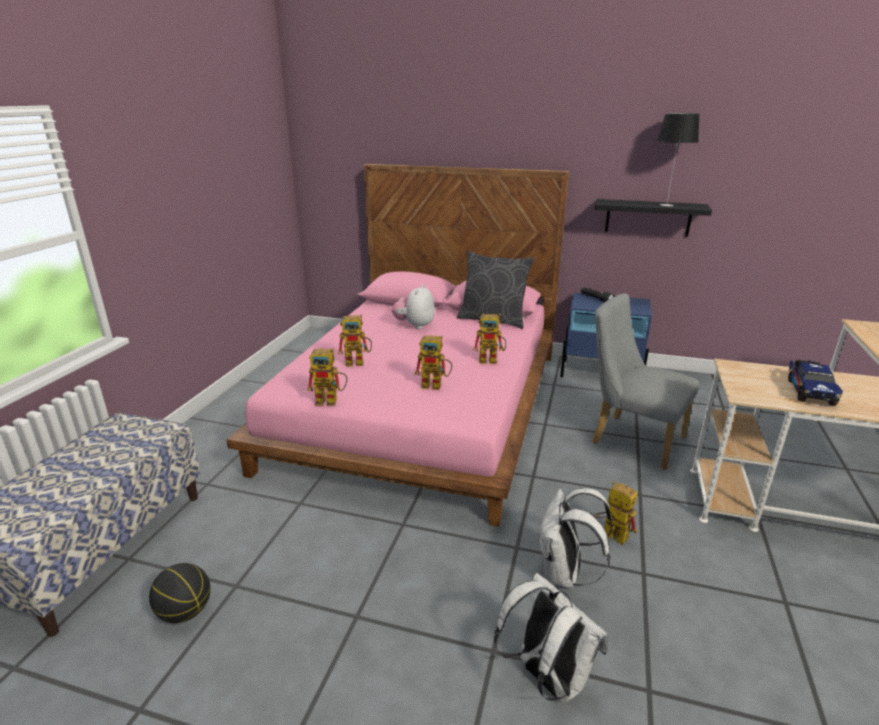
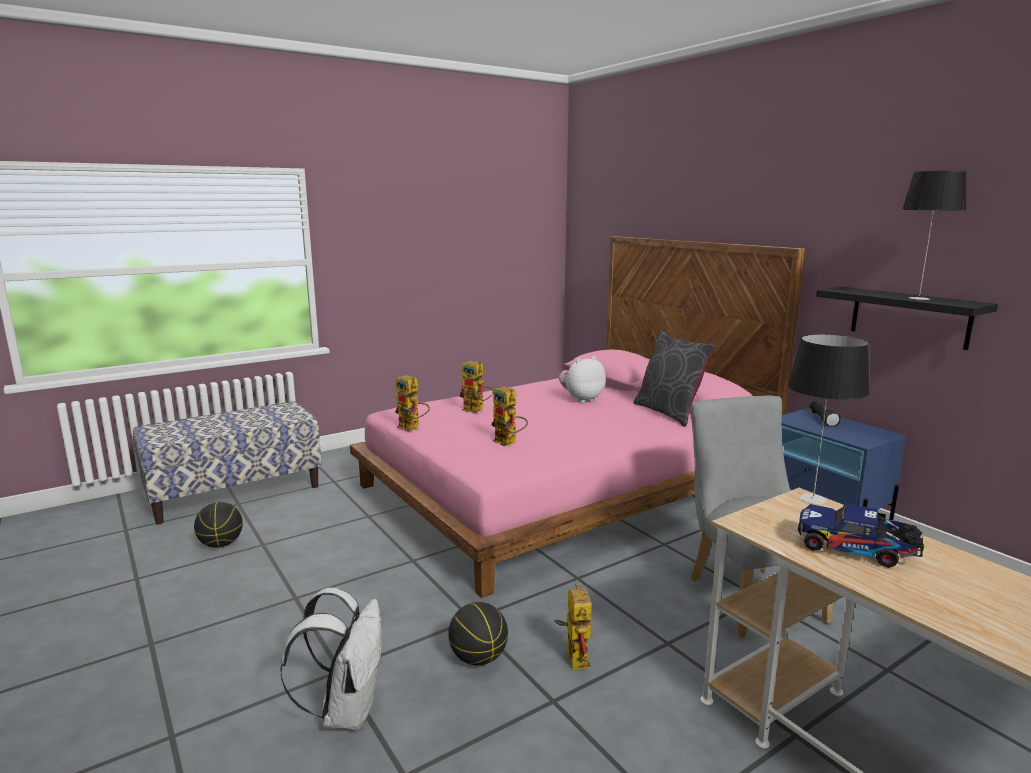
camera: 40 degrees right, 10 degrees down
(492, 360) = (597, 440): toy robot -> none
(564, 574) = (478, 658): white backpack -> basketball
(734, 364) = (813, 498): none -> table lamp
(809, 391) = (857, 550): toy truck -> toy truck turned 60 degrees clockwise

